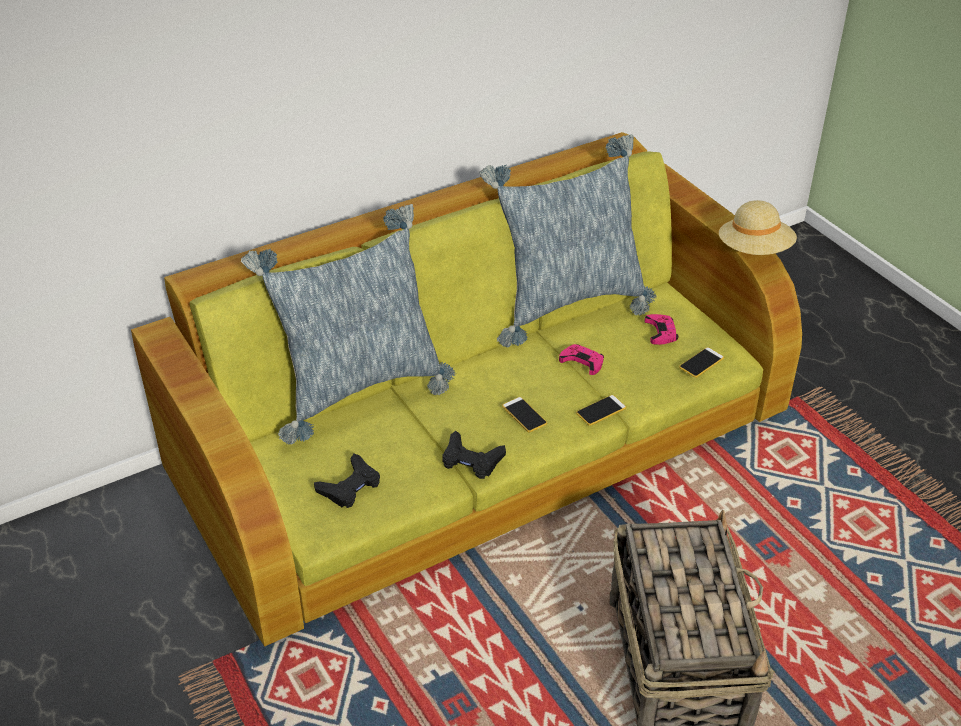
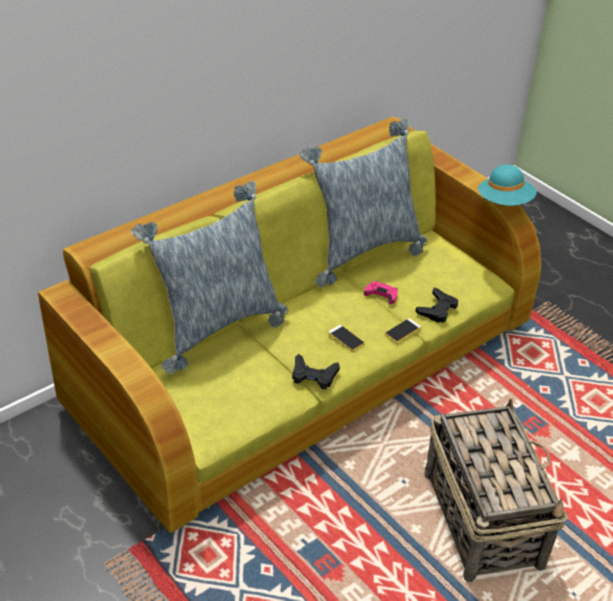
camera: 10 degrees left, 0 degrees up
(350, 486) = (224, 403): black game controller -> black game controller (437, 309)
(661, 332) = (435, 268): pink game controller -> none
(701, 363) = (470, 289): phone -> none
(754, 251) = (504, 202): beige hat -> turquoise hat

